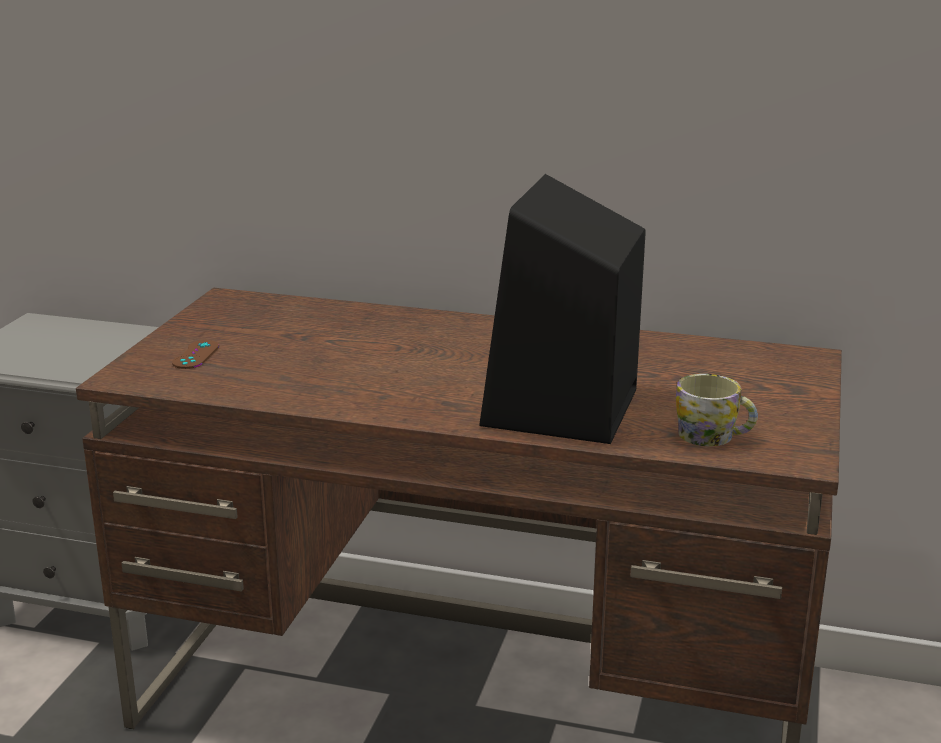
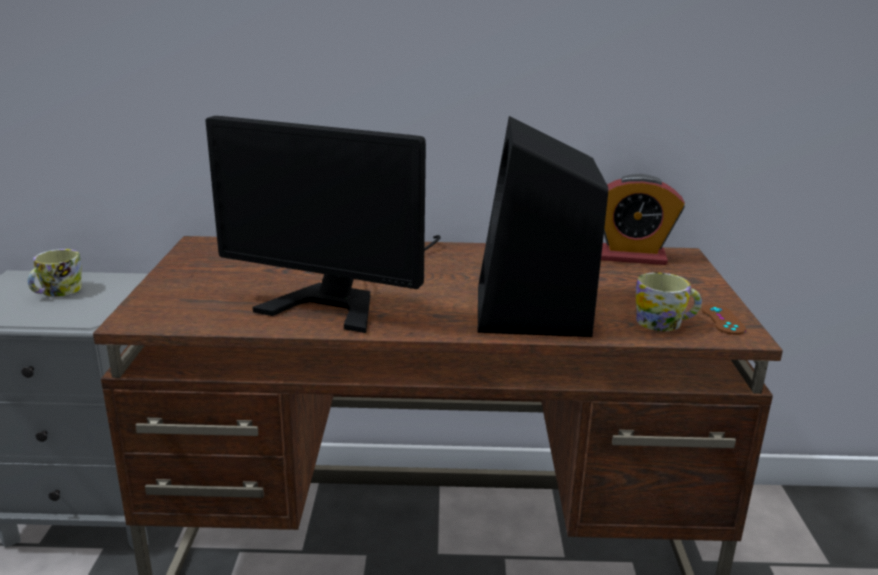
camera: 15 degrees left, 0 degrees up
(70, 342) = (57, 292): none -> mug
(196, 355) = (195, 293): brown game controller -> brown game controller (723, 320)
(355, 369) = (344, 294): none -> monitor
(739, 353) = (631, 256): none -> alarm clock

